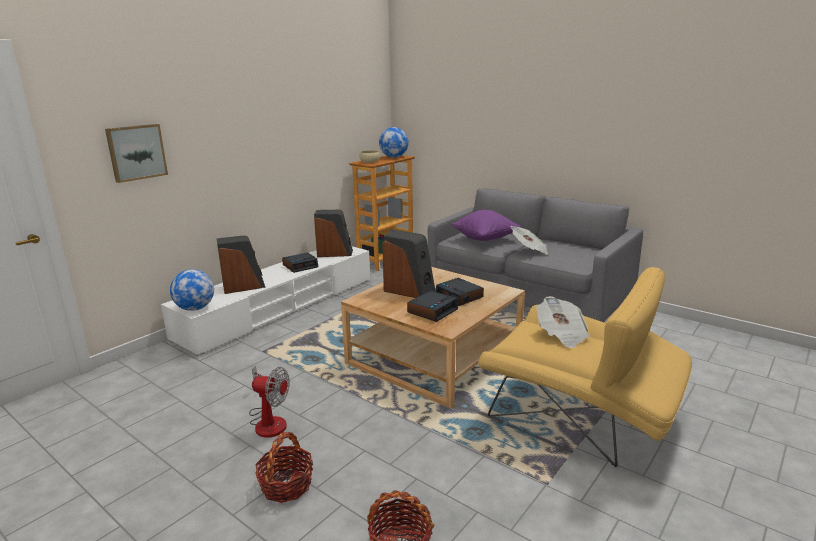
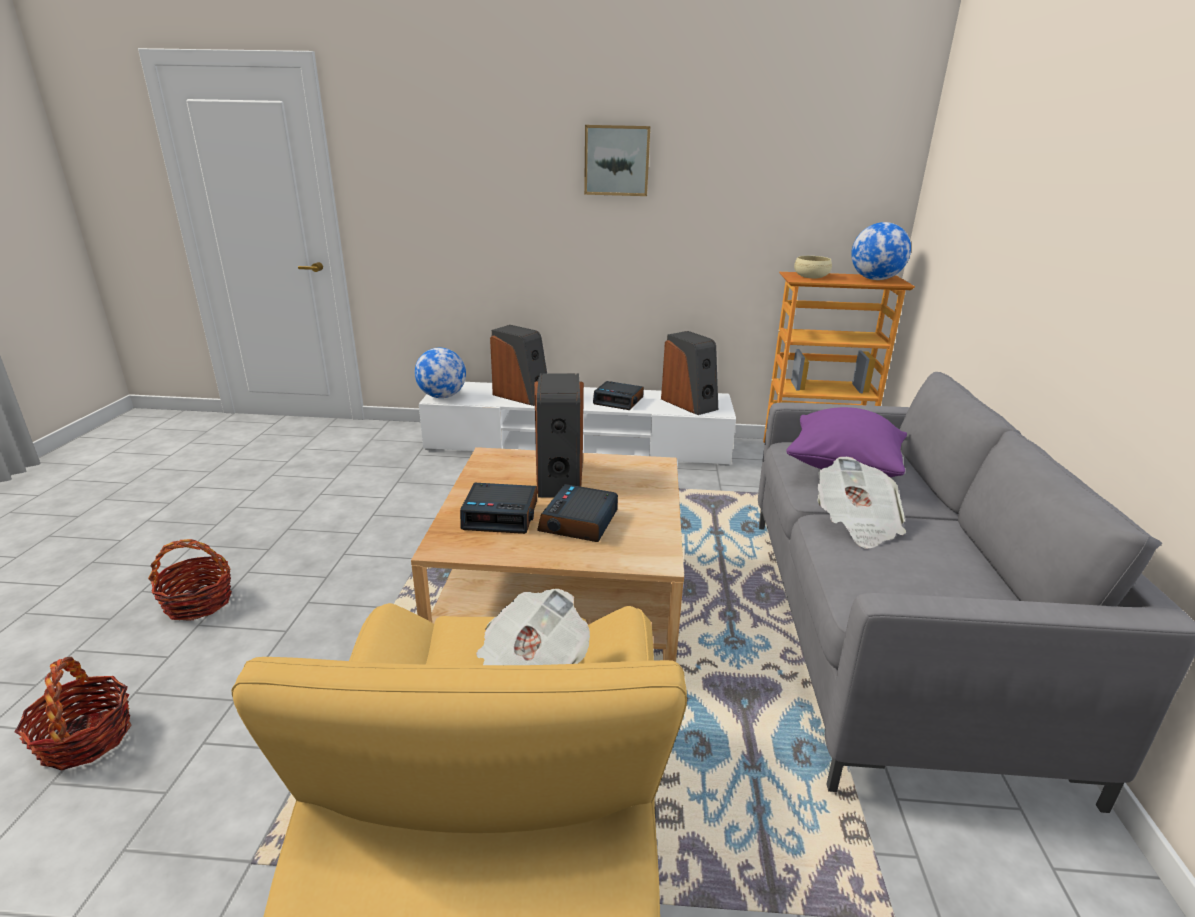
camera: 55 degrees right, 5 degrees up
(136, 152) = (431, 194): picture -> picture (617, 160)
(269, 421) = (321, 540): fan -> none

